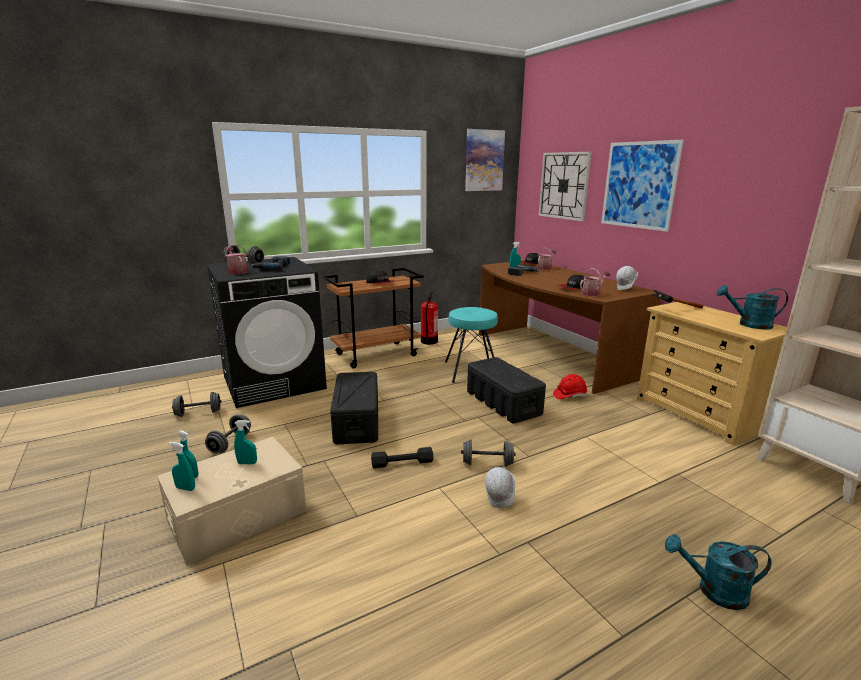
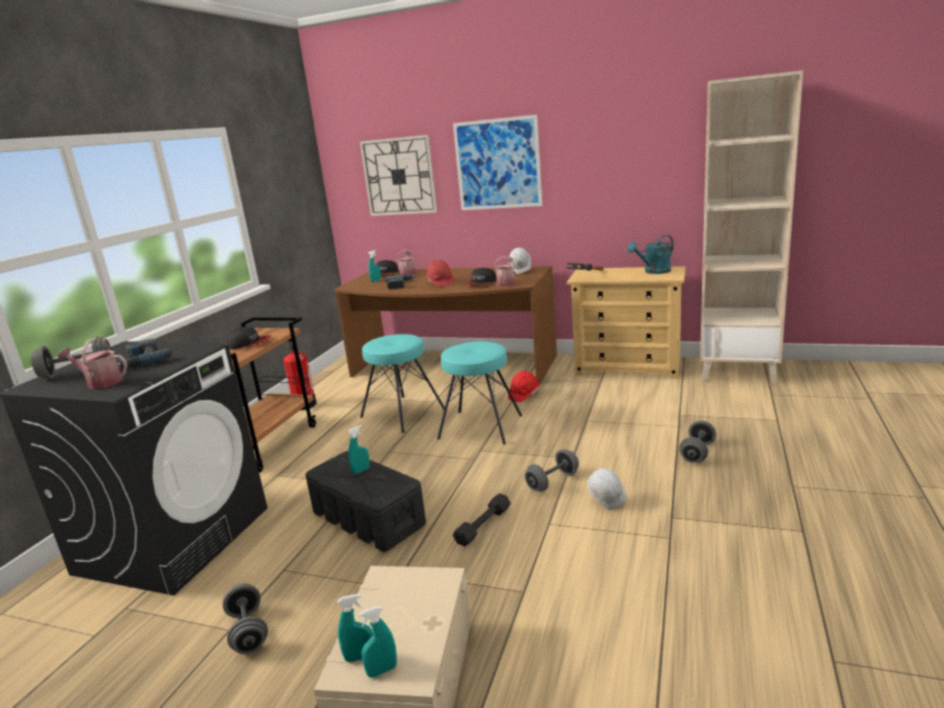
camera: 40 degrees left, 0 degrees up
(198, 413) = (121, 634): grey dumbbell -> grey dumbbell (697, 453)
(247, 463) = (399, 603): turquoise spray bottle -> turquoise spray bottle (361, 470)
(484, 160) = (289, 159): picture -> none
(502, 402) = (480, 427): black storage box -> turquoise stool
(548, 280) = (440, 283): none -> red hard hat
(713, 591) = (798, 473): turquoise watering can -> none

